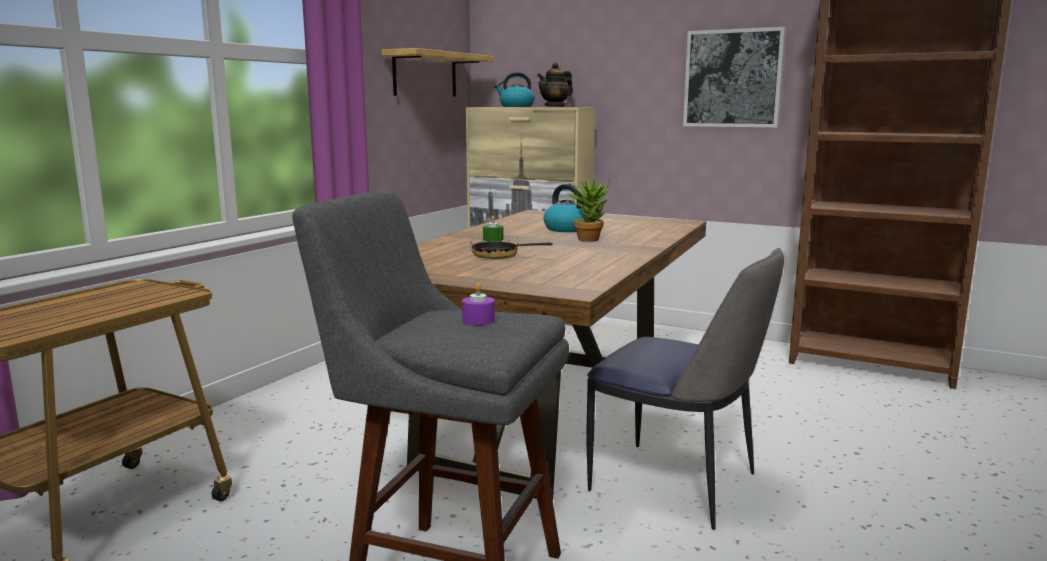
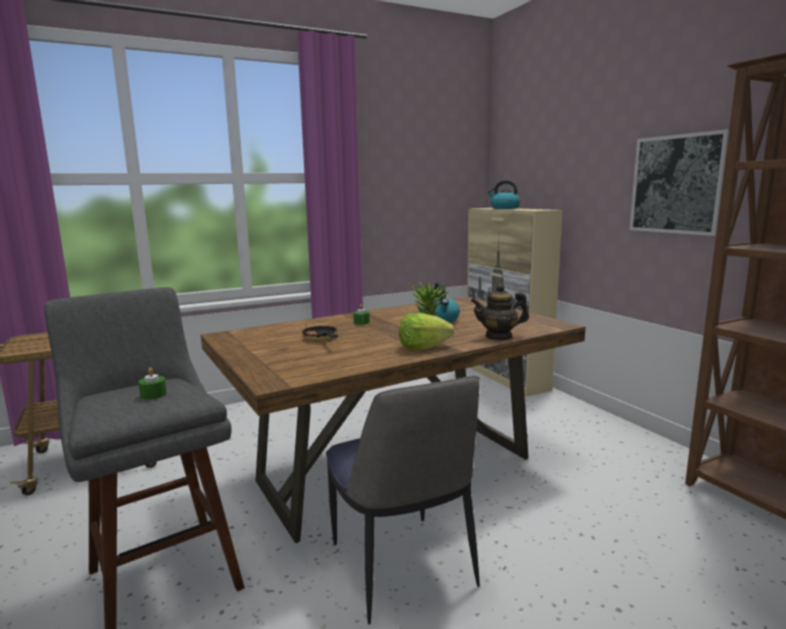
camera: 35 degrees right, 0 degrees up
(425, 74) = (435, 184): shelf -> none
(478, 320) = (153, 395): purple candle -> green candle
(555, 106) = (526, 209): teapot -> teapot (499, 336)
(624, 249) = (423, 347): none -> lettuce

